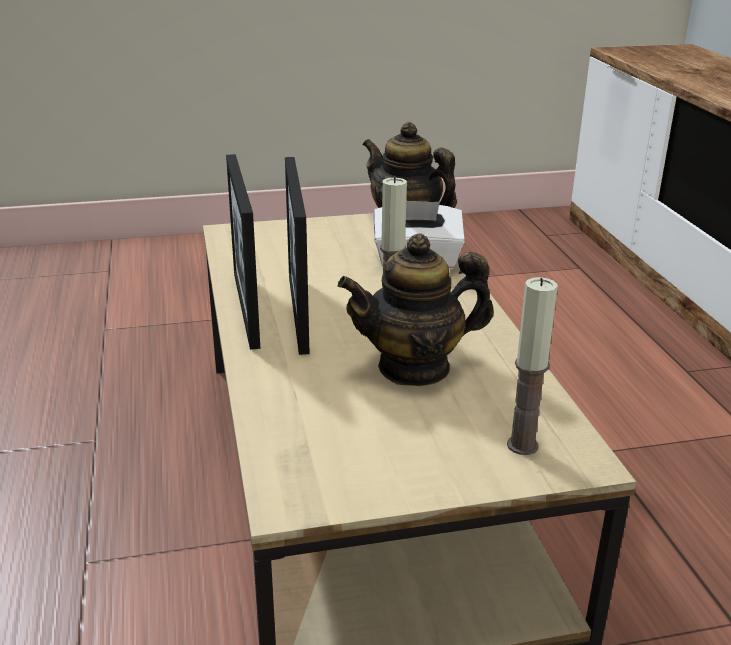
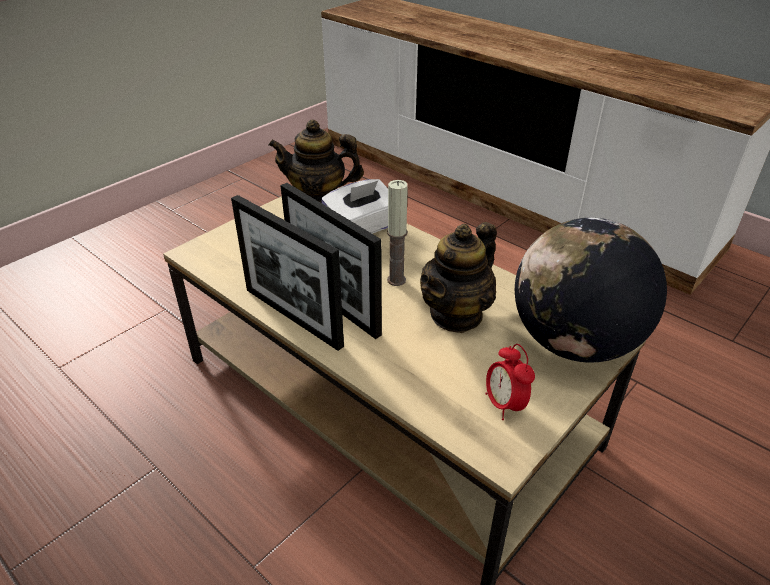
camera: 35 degrees left, 10 degrees up
(354, 462) = (504, 404): none -> alarm clock
(522, 445) = (574, 342): candle -> globe

